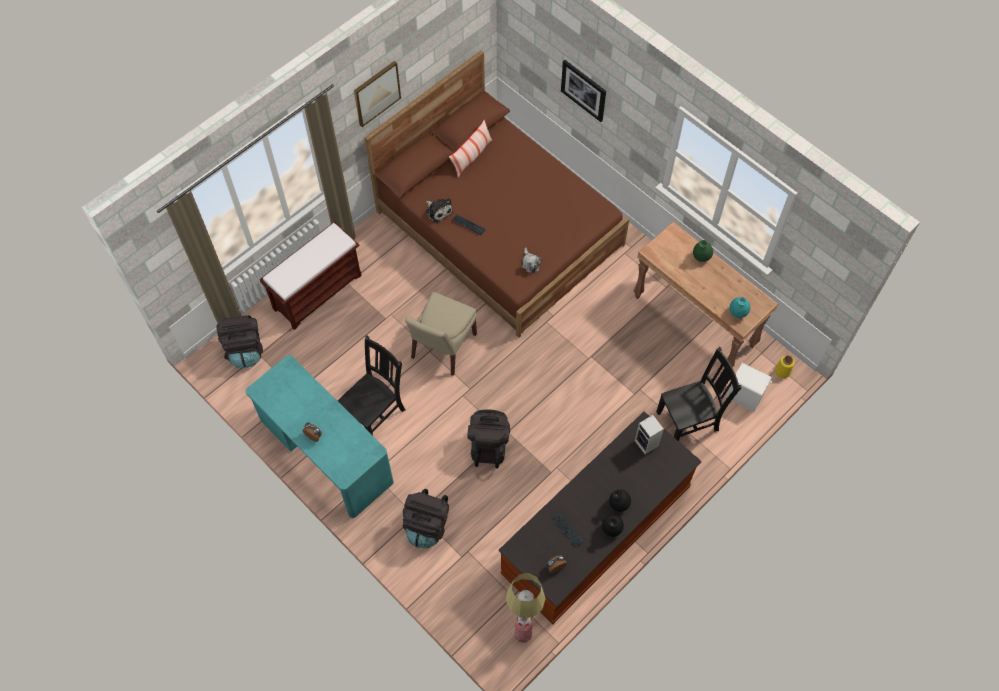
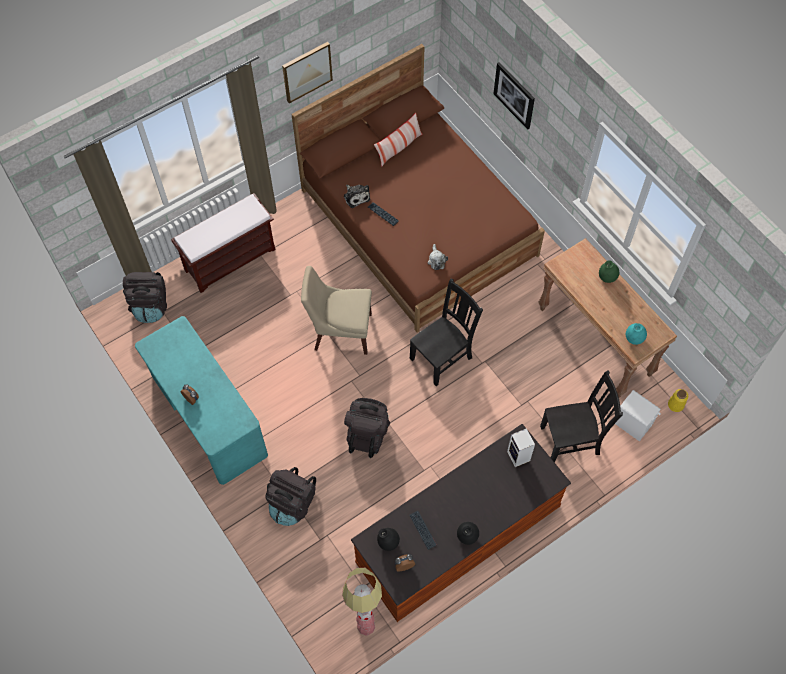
camera: 10 degrees right, 0 degrees up
(375, 413) = (263, 385): black chair -> black chair (442, 357)
(442, 348) = (340, 331): beige chair -> beige chair turned 60 degrees clockwise
(618, 504) = (479, 513): black vase -> black vase (388, 542)

